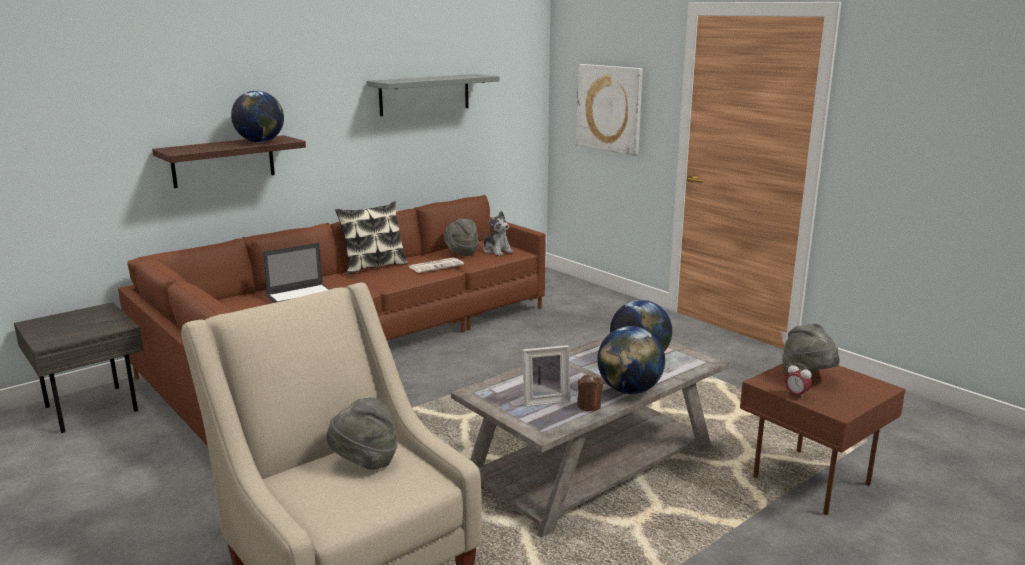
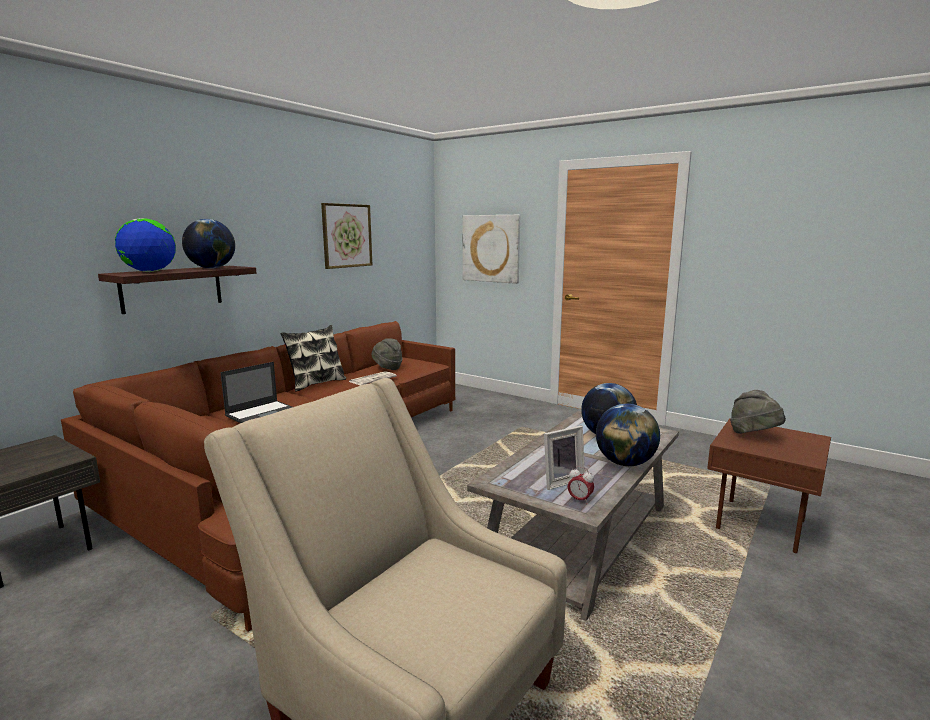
camera: 15 degrees left, 5 degrees down
(198, 147) = (149, 272): none -> globe
(365, 462) = (433, 574): grey hat -> none
(425, 94) = (347, 235): grey shelf -> picture
(497, 251) = (416, 365): plush toy -> none
(589, 406) = (604, 482): brown candle -> none
(796, 395) = (763, 451): alarm clock -> alarm clock (579, 500)

